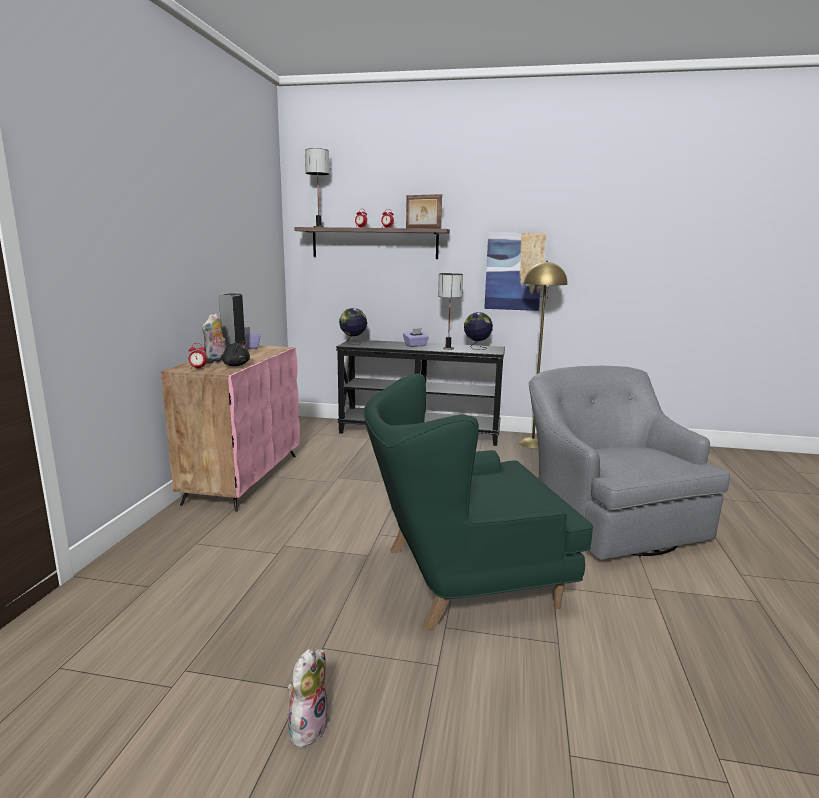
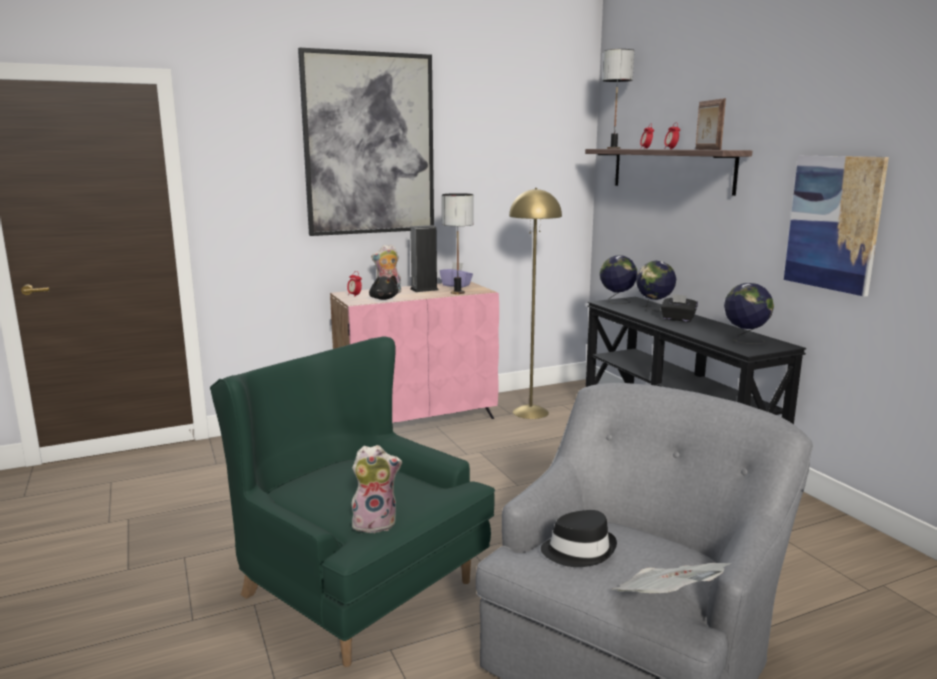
camera: 55 degrees right, 0 degrees up
(171, 212) = (369, 144): none -> picture
(307, 726) = (87, 588): plush toy -> plush toy (375, 523)
(386, 343) = (654, 309): none -> globe
(416, 345) = (678, 319): purple tissue box -> black tissue box
(448, 348) = (703, 331): table lamp -> table lamp (458, 292)
(532, 443) = (798, 521): yellow floor lamp -> yellow floor lamp (530, 412)
(628, 460) = (579, 550): none -> black hat
(690, 460) = (666, 602): none -> newspaper

